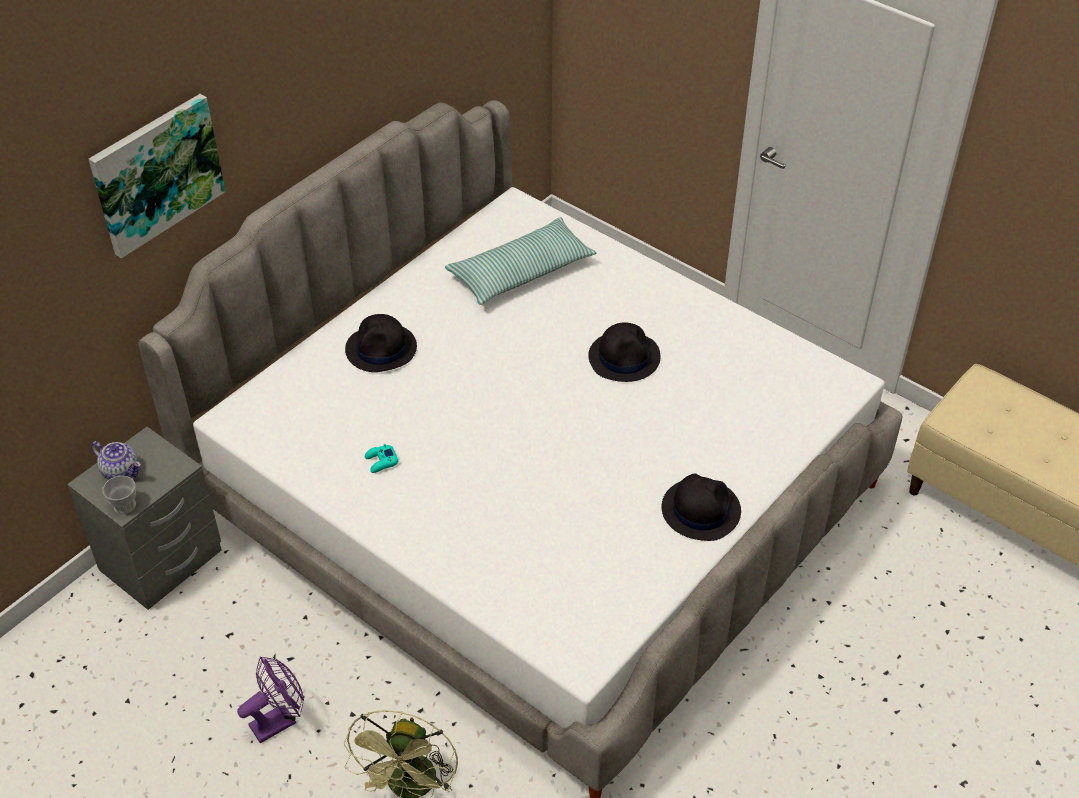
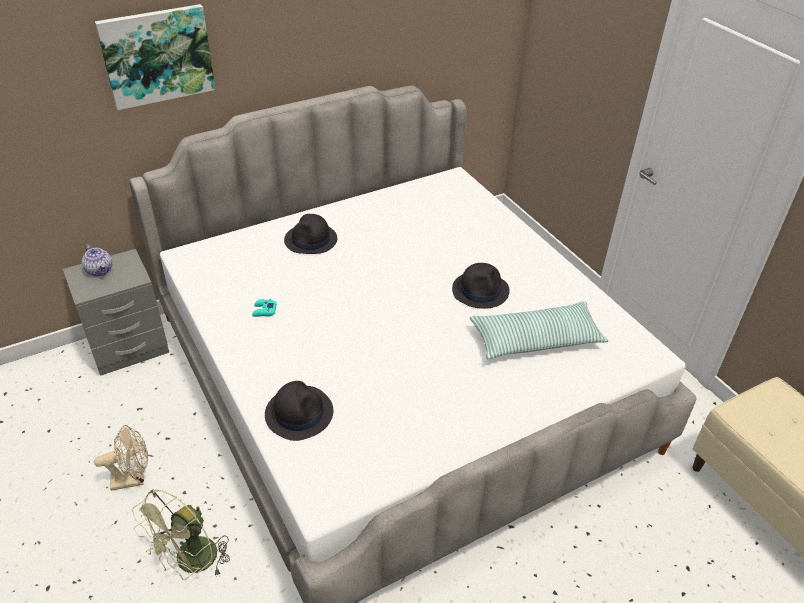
camera: 20 degrees right, 5 degrees down
(124, 506) = (86, 292): cup -> none
(279, 720) = (133, 479): purple fan -> beige fan
(521, 272) = (436, 218): pillow -> pillow (536, 339)
(700, 509) = (482, 416): black hat -> black hat (299, 413)

